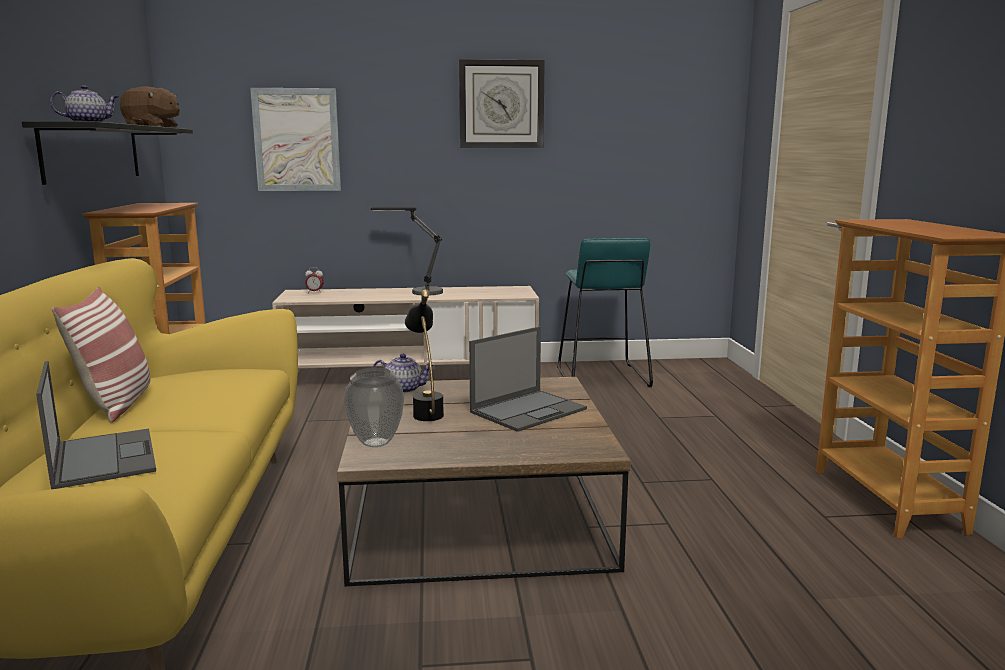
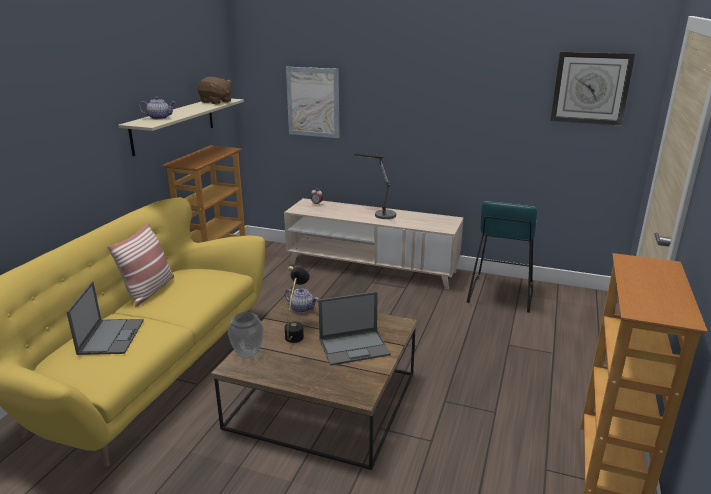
camera: 25 degrees right, 10 degrees up
(93, 153) = (174, 125): black shelf -> beige shelf
(501, 104) = (452, 84): wall clock -> wall clock (590, 88)

